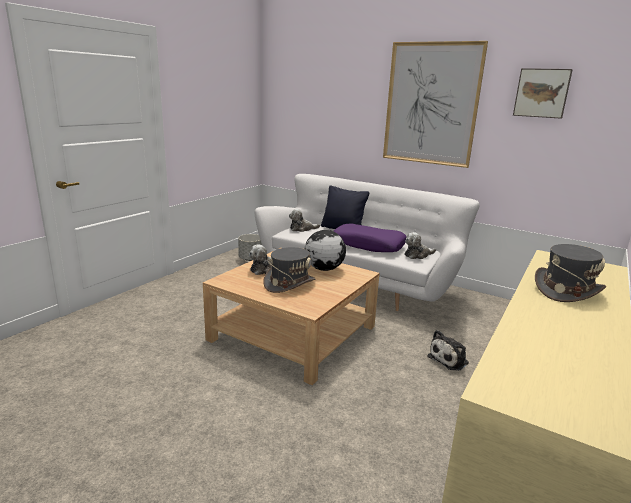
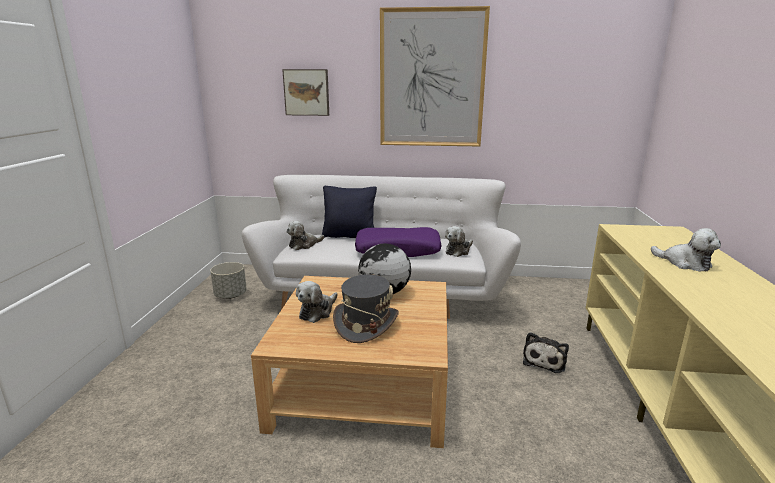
camera: 25 degrees left, 0 degrees up
(542, 93) = (549, 61): picture -> picture (307, 92)
(566, 290) = (685, 263): grey hat -> plush toy

